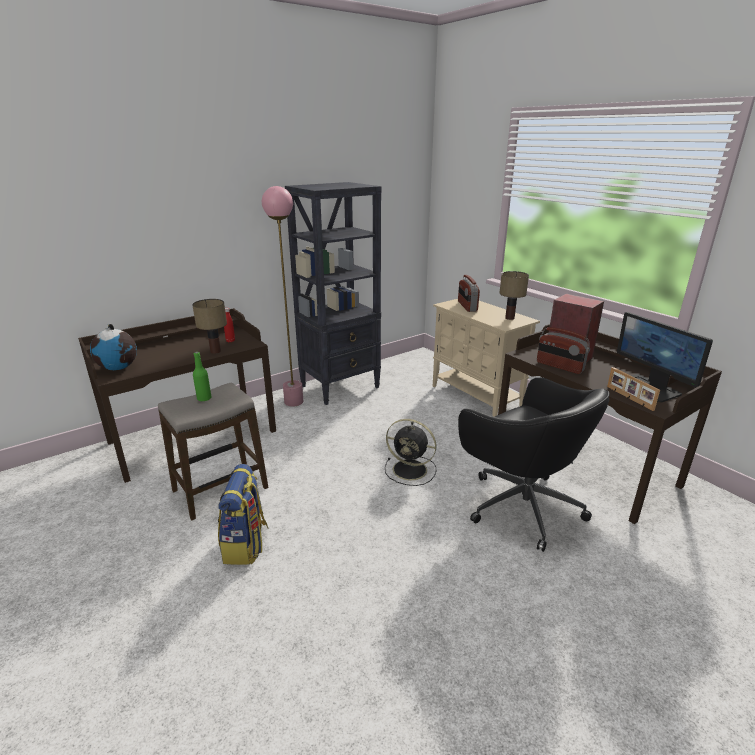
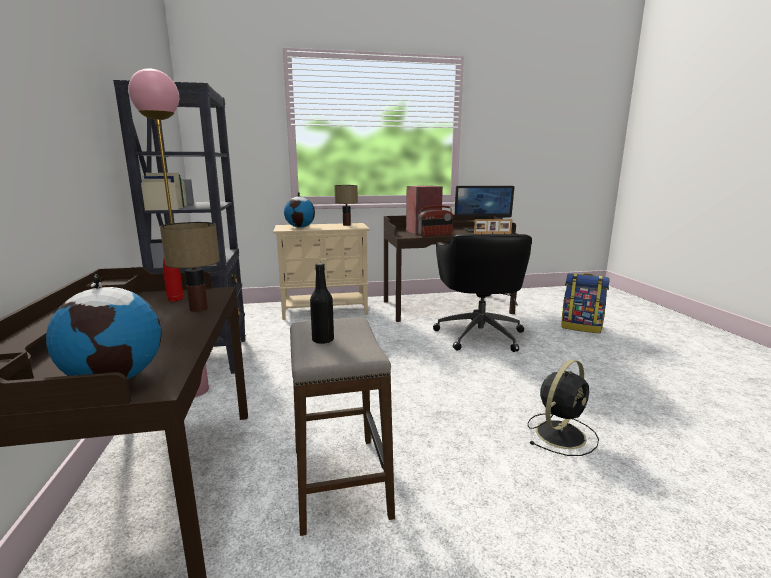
camera: 65 degrees left, 10 degrees down
(204, 398) = (323, 340): green bottle -> black bottle
(246, 545) = (469, 474): backpack -> backpack (581, 327)
(411, 470) = (406, 358): black fan -> black fan (561, 433)
(467, 306) = (300, 227): radio -> globe
(521, 504) = (479, 334): black office chair -> black office chair turned 105 degrees clockwise

